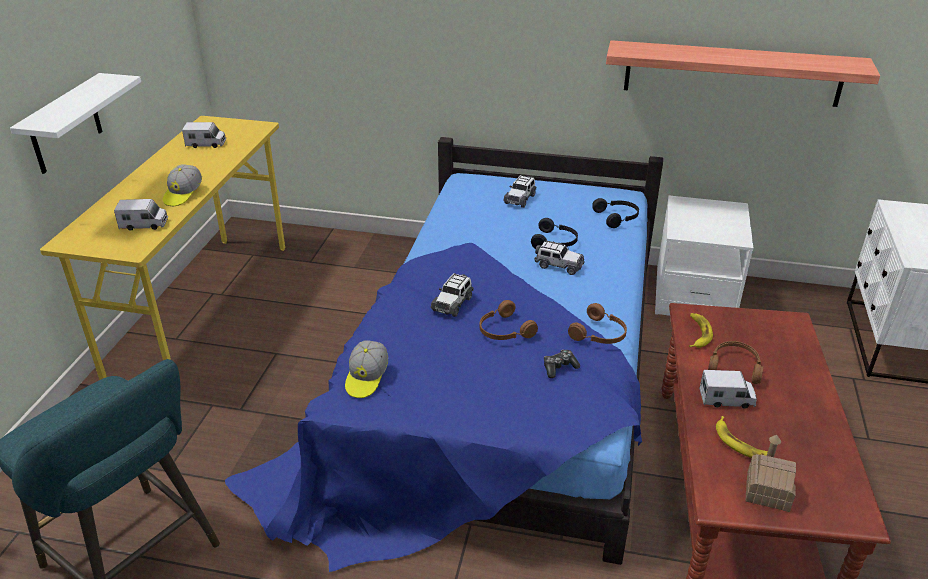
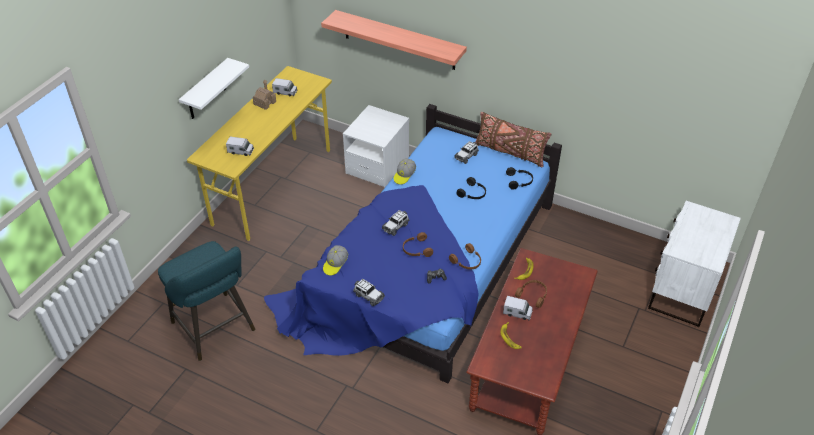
camera: 15 degrees right, 10 degrees up
(183, 194) = (265, 132): cap -> cap (404, 175)
(558, 265) = (467, 211): toy car -> toy car (368, 296)
(582, 186) = (510, 152): none -> brown pillow
(694, 295) = (571, 232): white nightstand -> white nightstand (377, 166)
(732, 73) = (605, 106): shelf -> shelf (399, 40)
(767, 491) = (509, 365): toy house -> toy house (265, 103)

